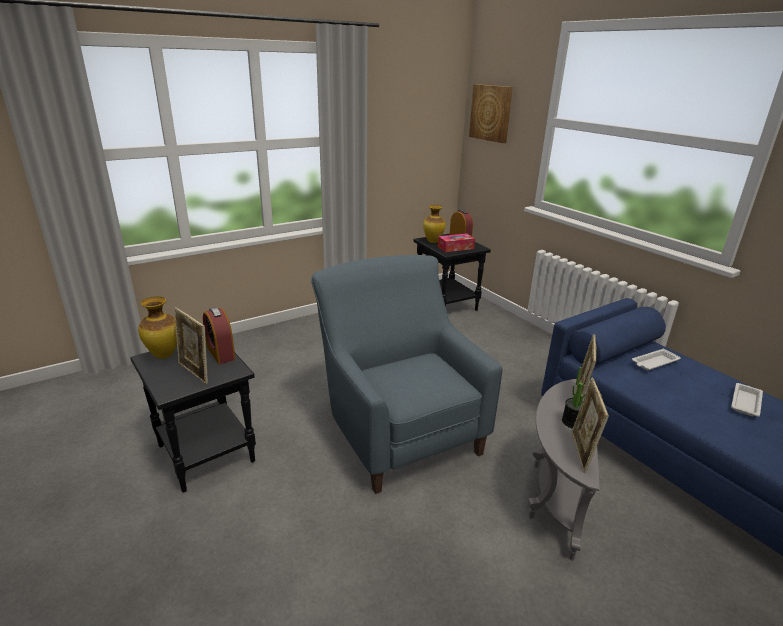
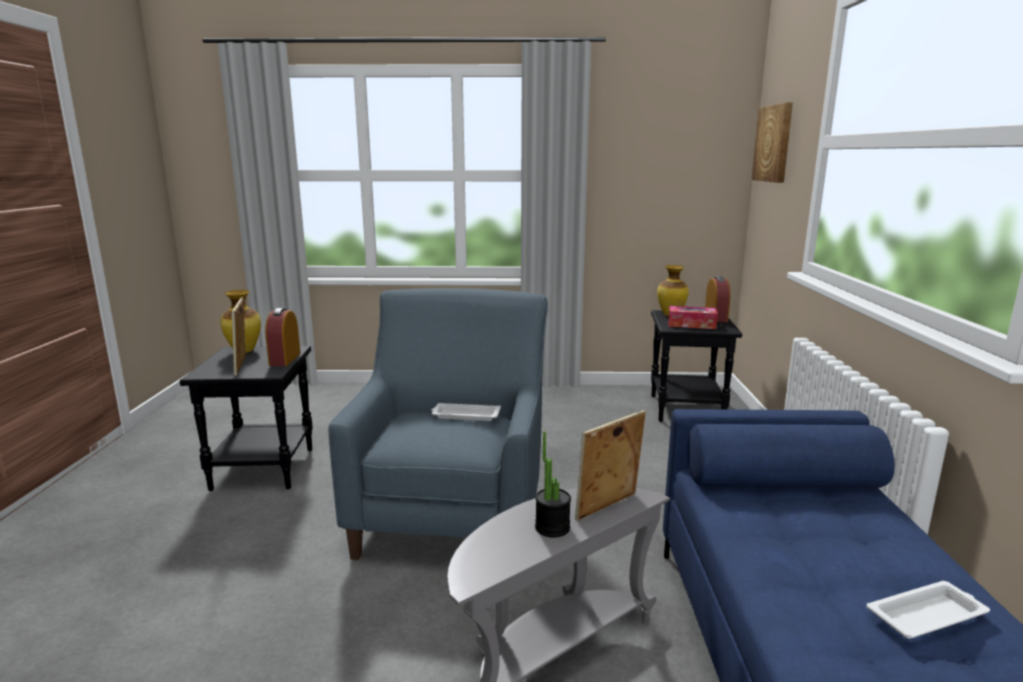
camera: 35 degrees right, 10 degrees down
(581, 452) = (504, 559): picture frame -> none
(654, 363) = (820, 512): white tray -> white tray (465, 415)

